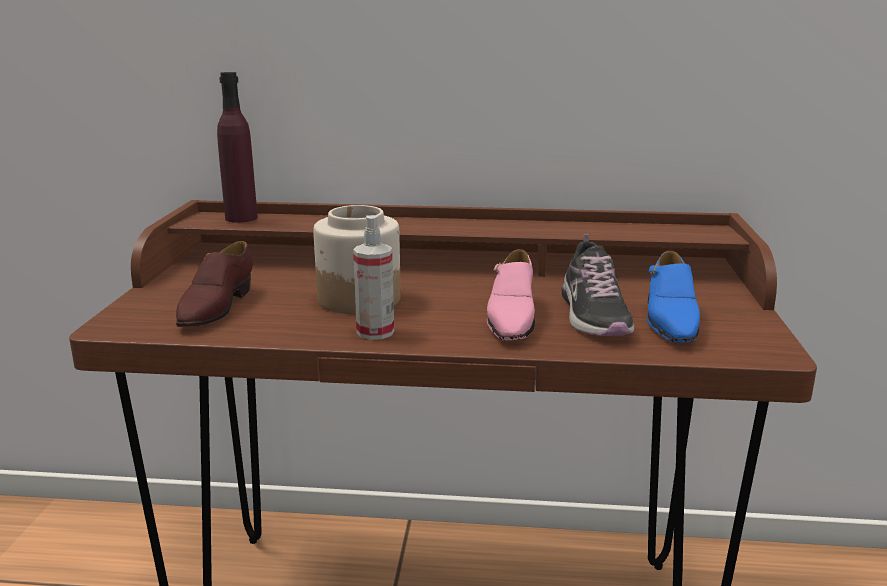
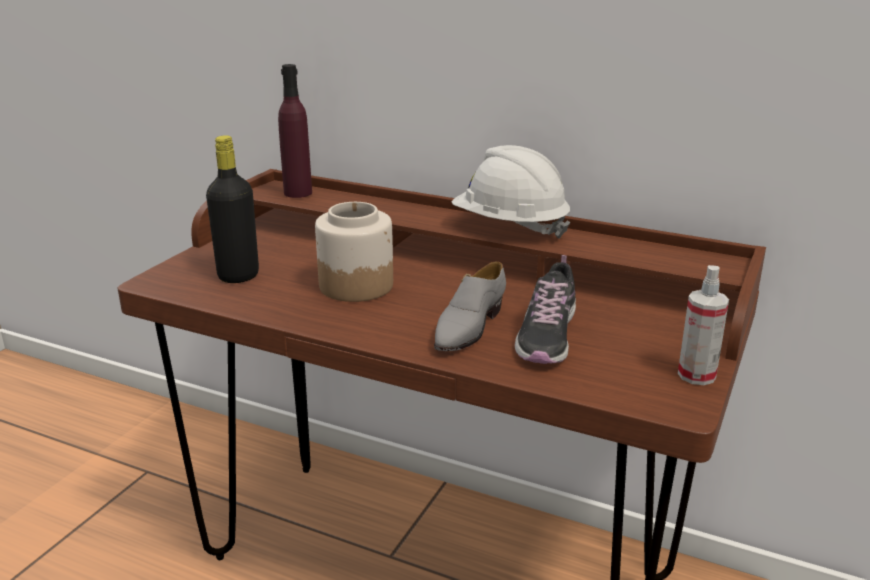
camera: 20 degrees right, 5 degrees up
(215, 307) = (238, 276): brown shoe -> black bottle
(375, 332) = (342, 321): spray bottle -> spray bottle (696, 375)
(494, 224) = (509, 227): none -> white hard hat
(511, 319) = (468, 327): pink shoe -> grey shoe
(669, 320) = (614, 354): blue shoe -> none

